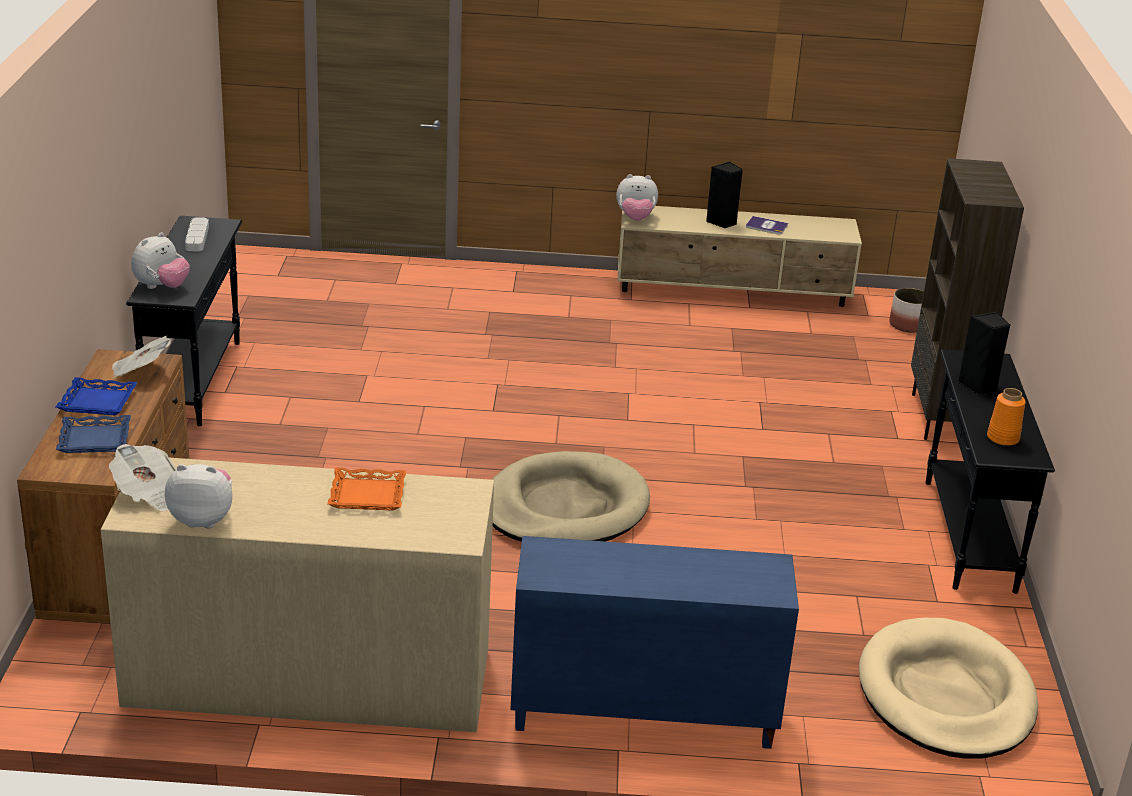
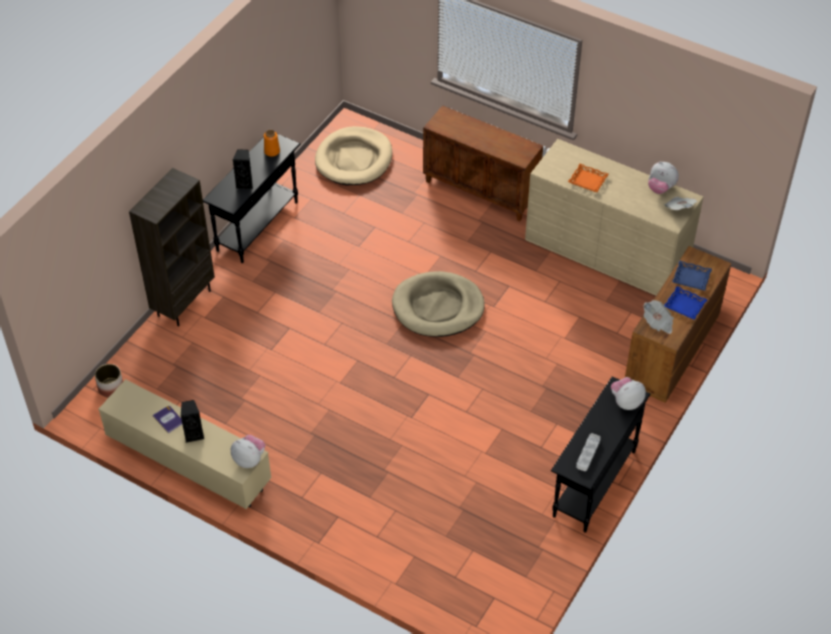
camera: 150 degrees left, 20 degrees up
(641, 714) = (481, 191): blue cabinet -> brown cabinet

